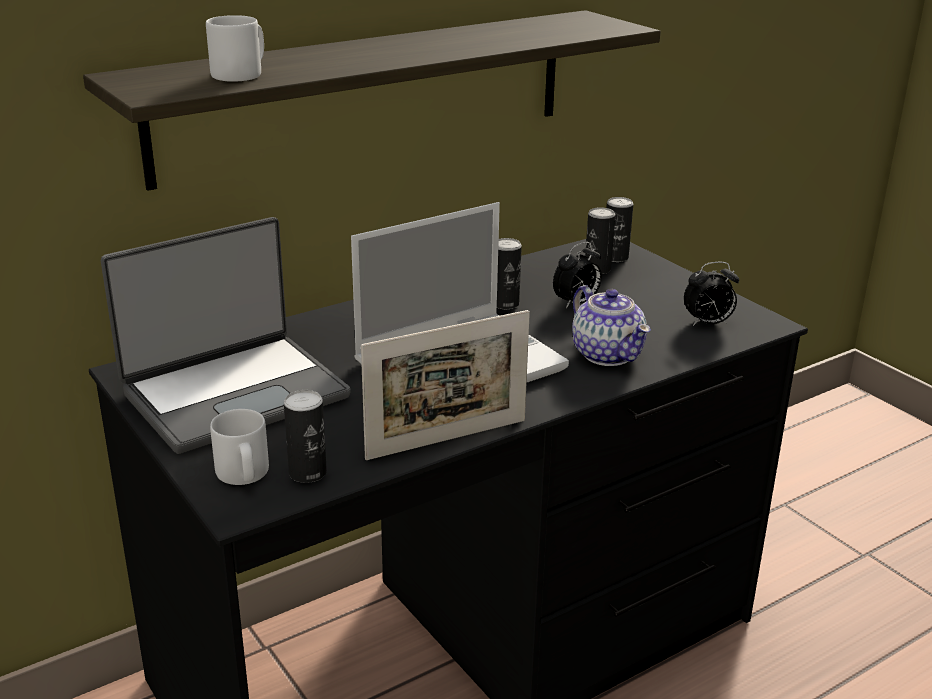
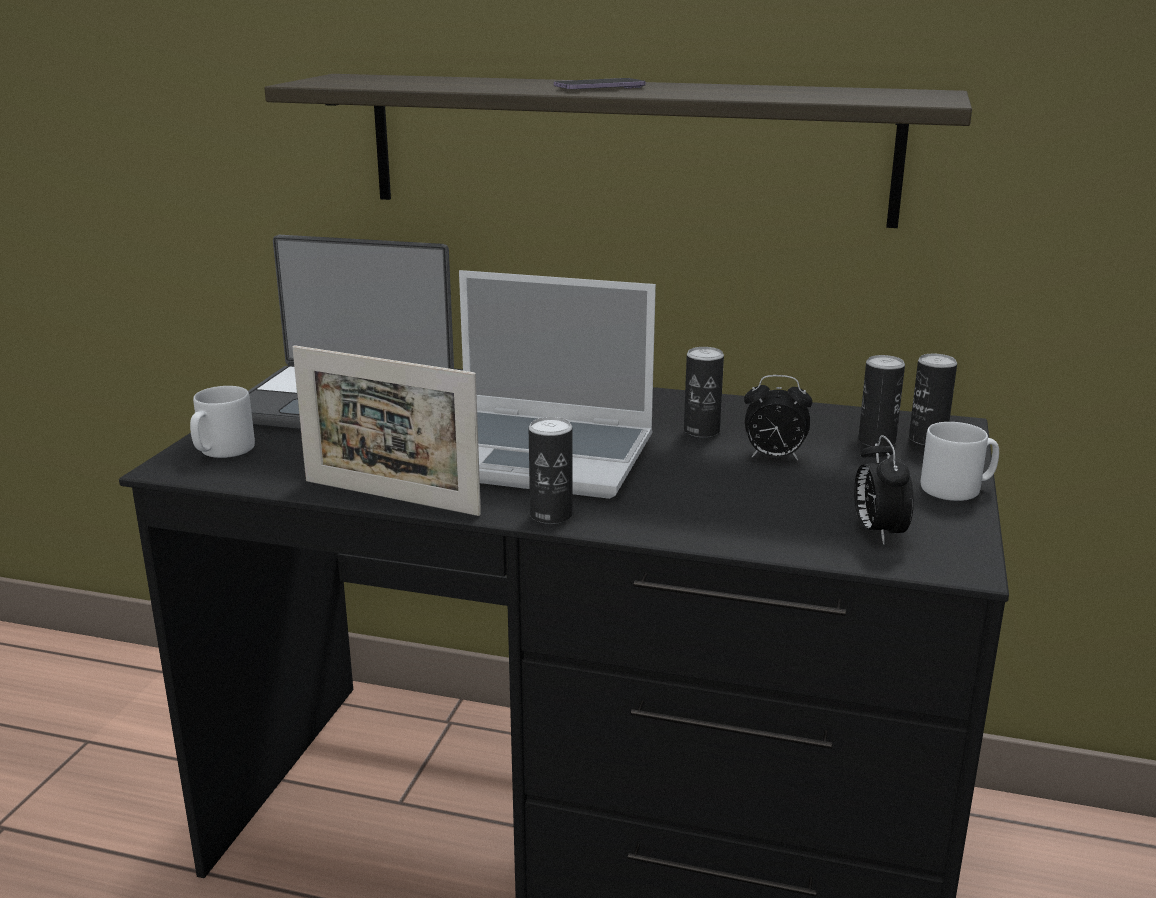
camera: 50 degrees right, 5 degrees down
(241, 74) = (414, 83): grey mug -> grey mug (957, 489)
(307, 473) = (255, 469): can -> can (551, 515)
(396, 51) = (599, 88): none -> phone
(607, 354) = (691, 507): teapot -> none
(708, 323) = (877, 532): alarm clock -> alarm clock turned 45 degrees clockwise

